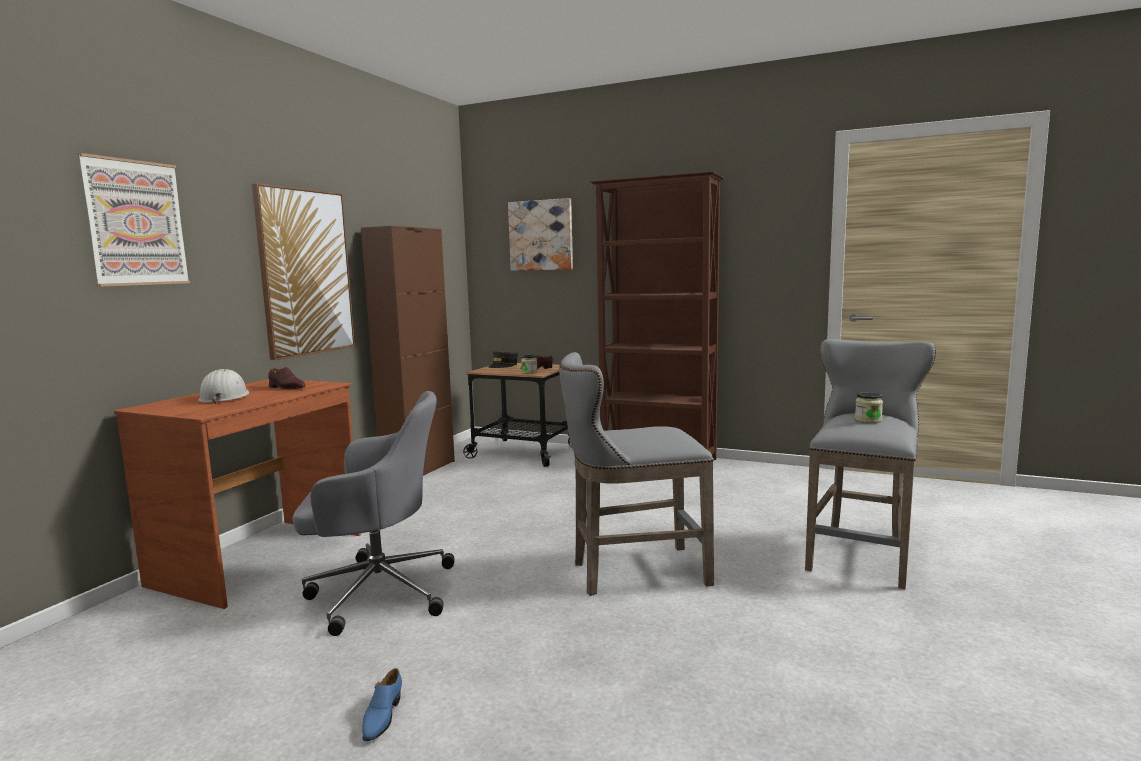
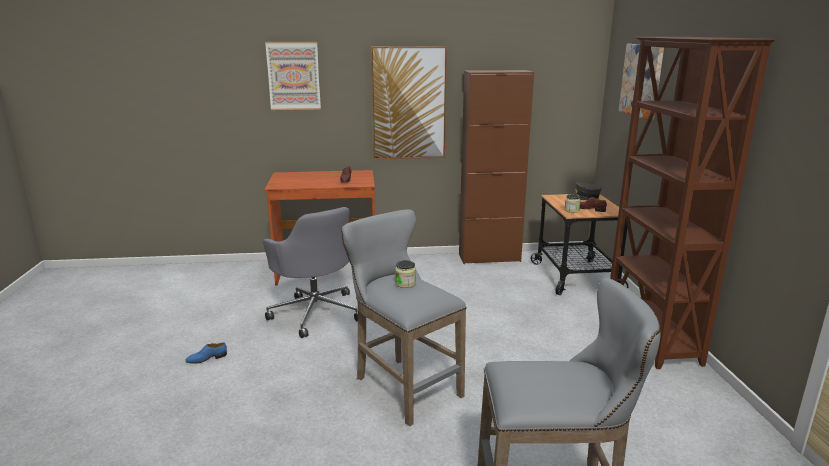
camera: 60 degrees right, 10 degrees up
(224, 397) = (312, 178): white hard hat -> none
(868, 420) = (554, 377): jar -> jar (405, 283)

